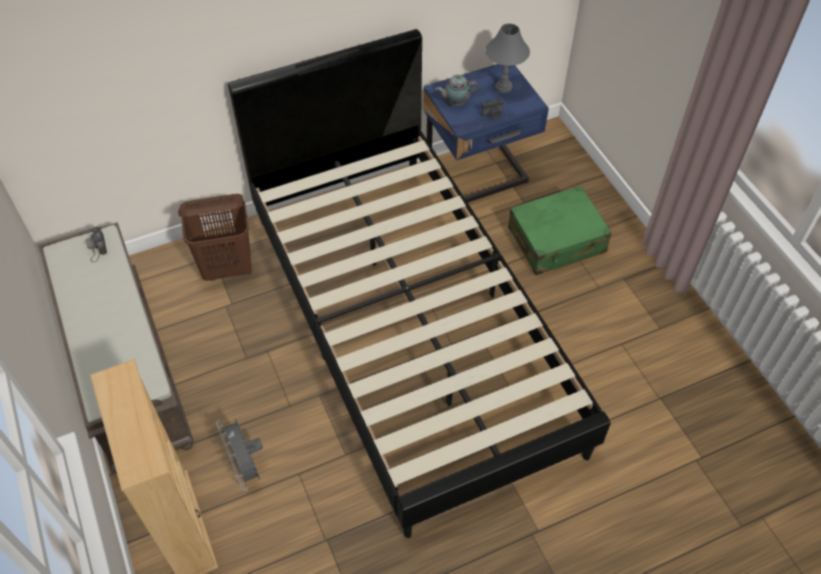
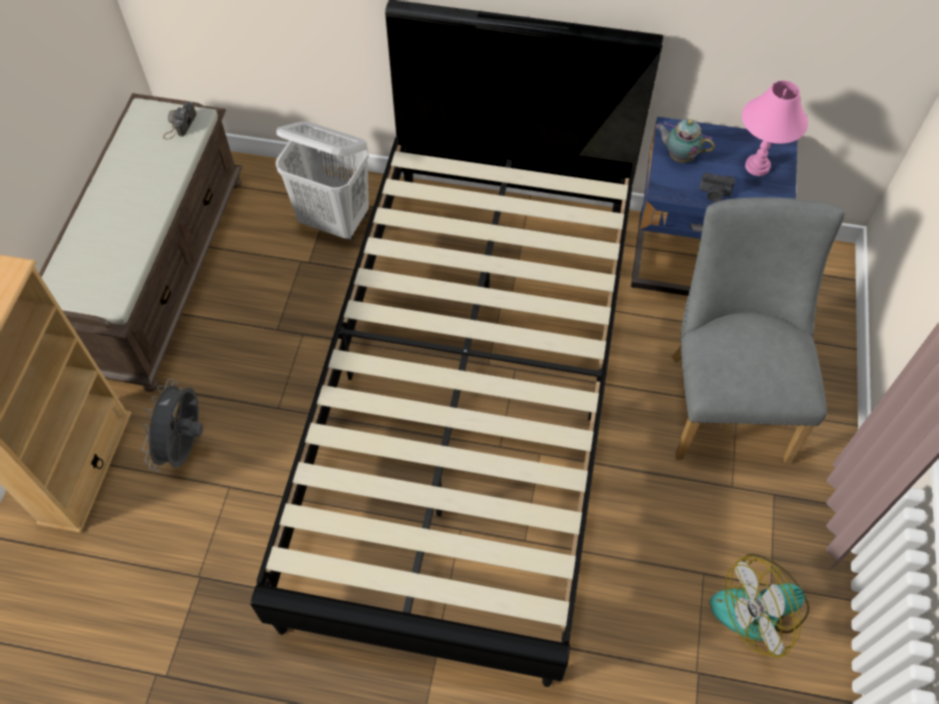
camera: 35 degrees right, 5 degrees up
(228, 268) = (335, 221): brown laundry basket -> white laundry basket
(503, 87) = (757, 166): grey table lamp -> pink table lamp
(557, 240) = (725, 397): green suitcase -> grey chair
(664, 343) = (760, 608): none -> fan

